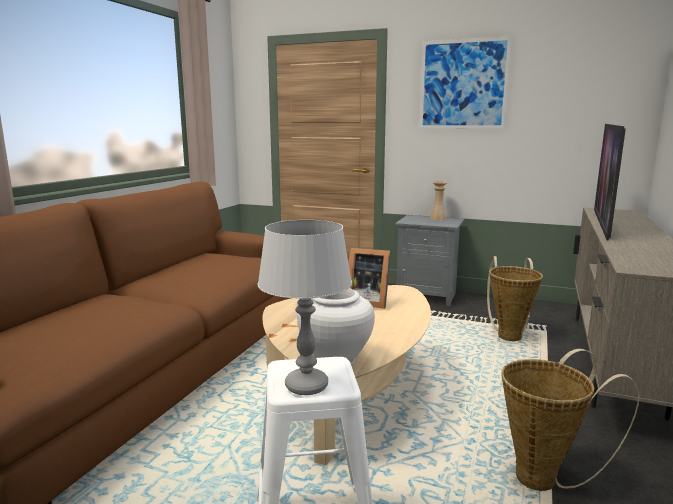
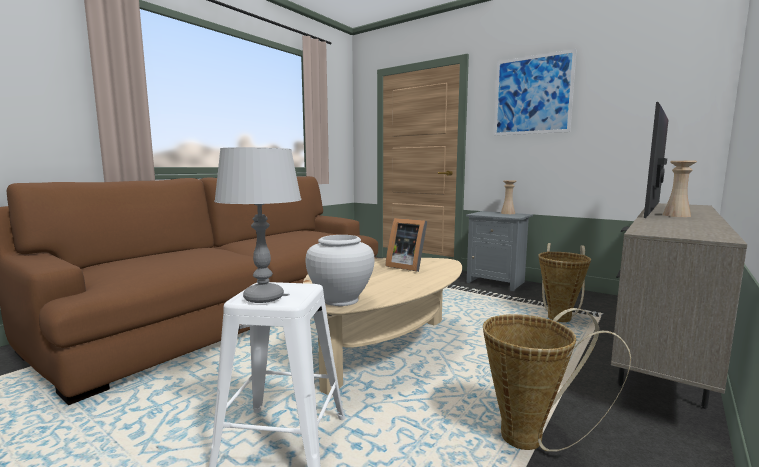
camera: 15 degrees right, 5 degrees down
(629, 233) = (676, 215): none -> beige vase

